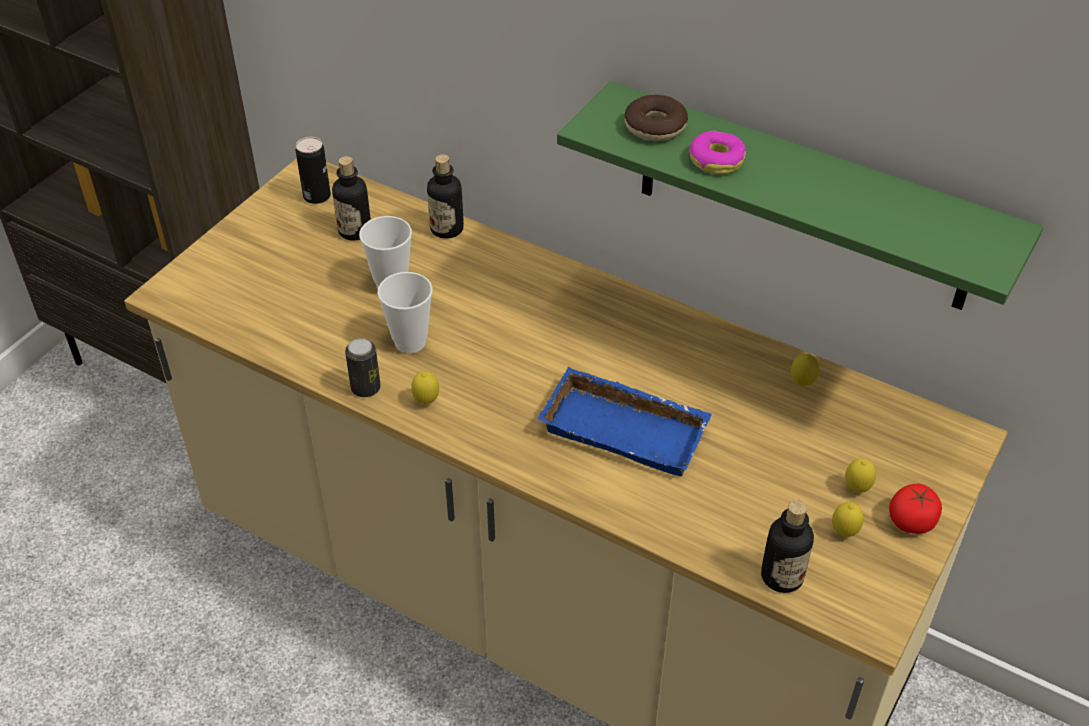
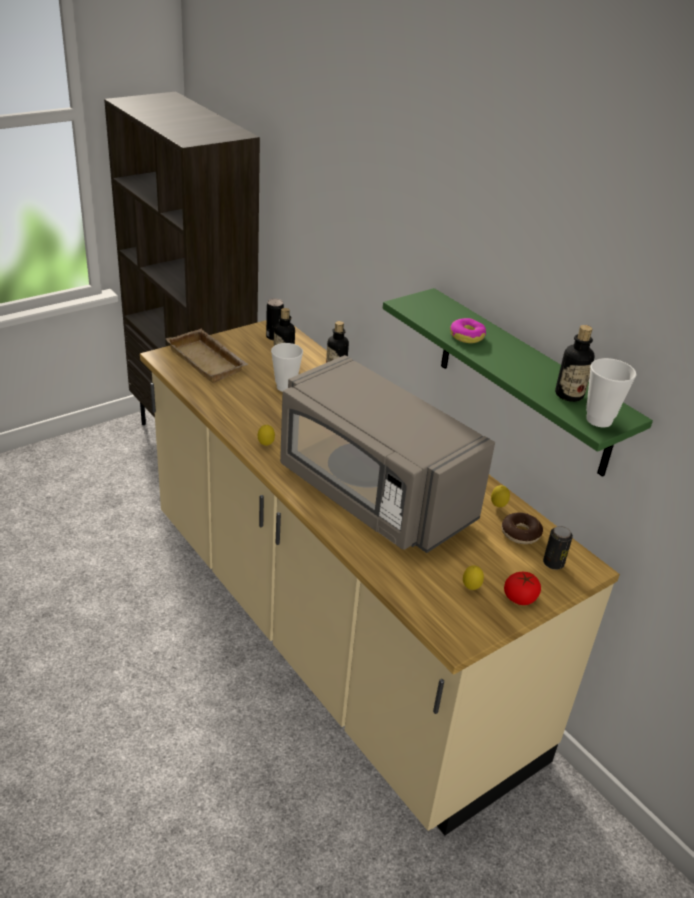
camera: 20 degrees right, 10 degrees down
(244, 277) = (209, 361): none -> beige tray
(365, 388) = (237, 429): can -> can (553, 563)
(410, 342) = (277, 416): cup -> cup (599, 420)
(627, 428) = (373, 494): blue tray -> grey microwave
(655, 127) = (442, 313): donut -> donut (520, 533)
(782, 576) = (415, 596): bottle -> bottle (569, 395)
(856, 489) = (495, 569): lemon -> none

